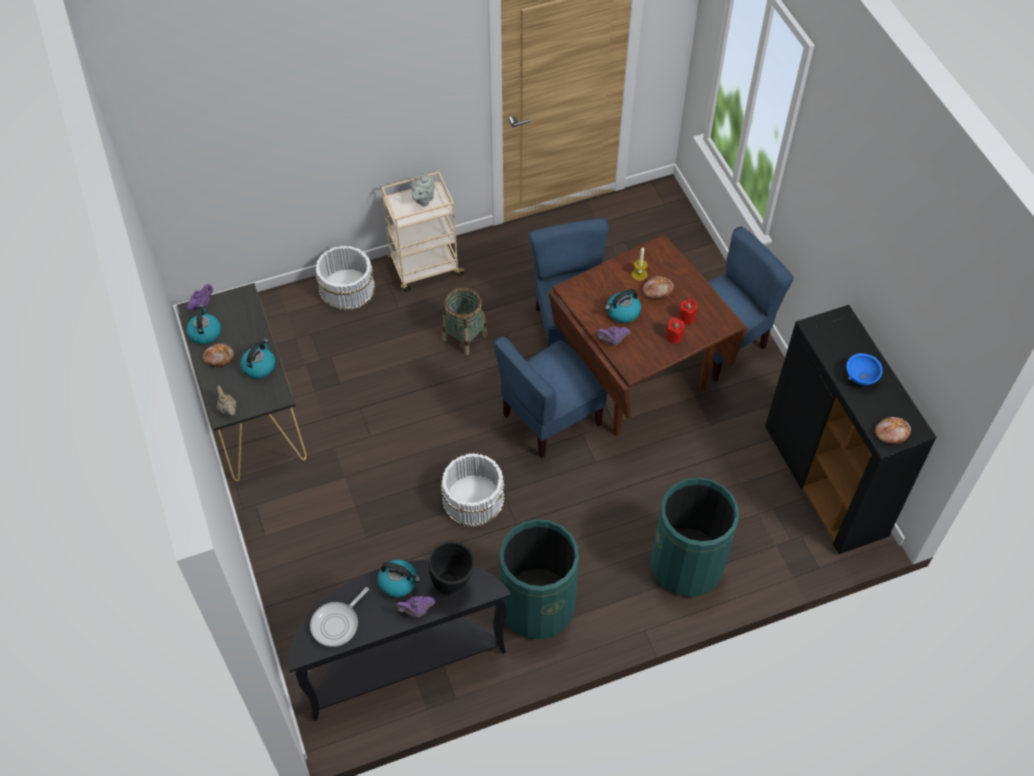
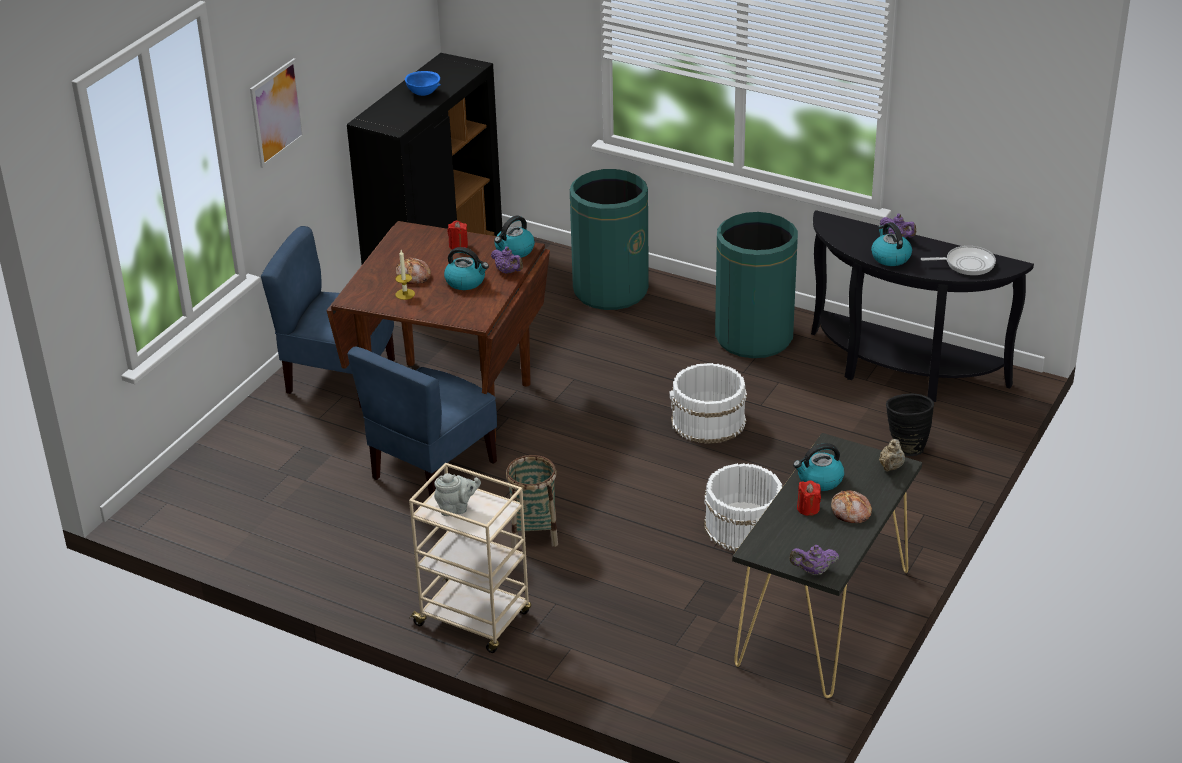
camera: 130 degrees left, 20 degrees down
(205, 333) = (840, 543): kettle -> kettle (514, 251)
(346, 289) = (581, 660): white bucket -> white bucket (744, 526)
(454, 585) = (850, 234): black vase -> black vase (905, 447)
(550, 419) = (562, 426): blue chair -> none
(687, 318) = (426, 249): red candle -> red candle (808, 508)
(821, 201) = (277, 112): none -> picture
(891, 433) = (462, 67): bread -> none

